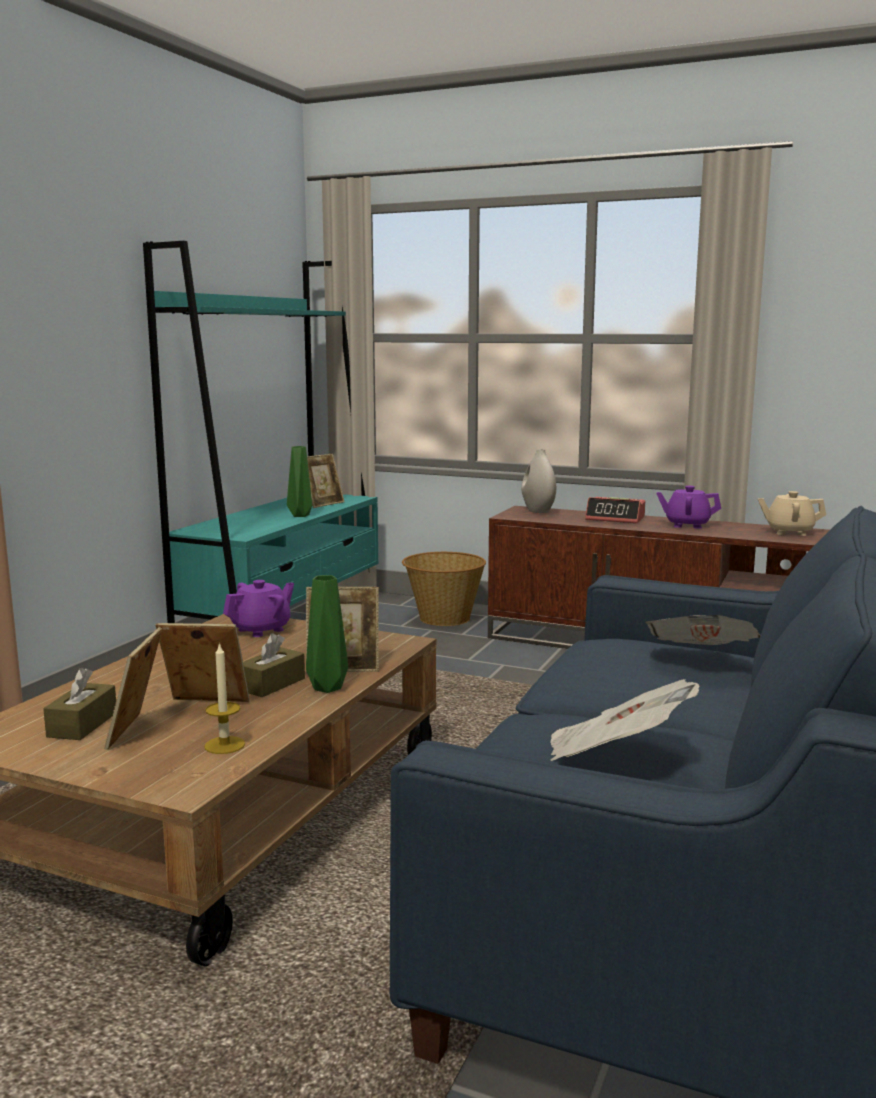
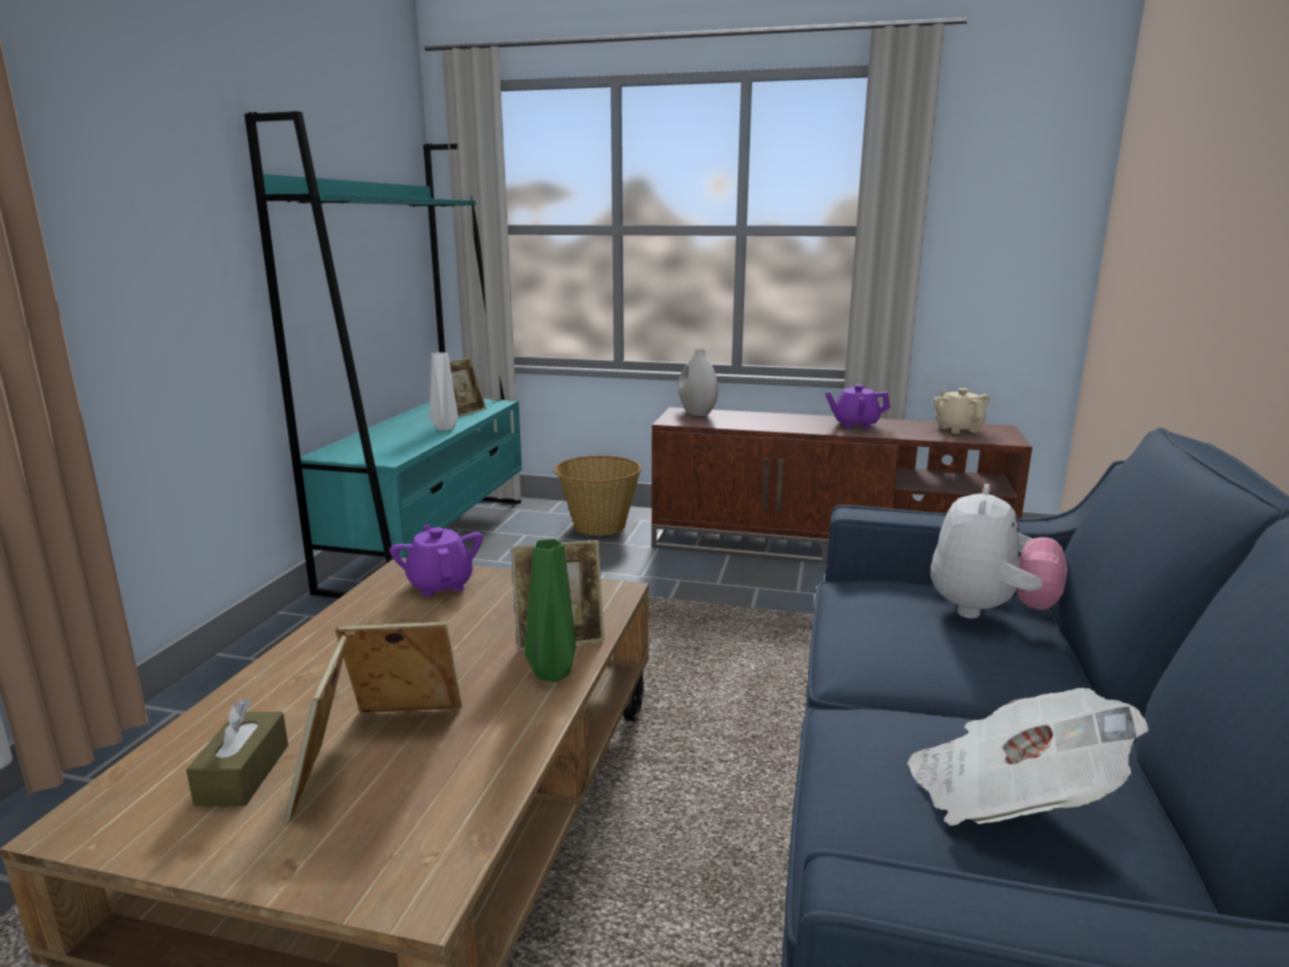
camera: 10 degrees left, 5 degrees up
(224, 745) = (452, 793): candle -> none
(261, 629) = (440, 585): purple teapot -> purple teapot turned 60 degrees counterclockwise
(272, 684) = (481, 674): brown tissue box -> none
(301, 515) = (446, 428): green vase -> white vase
(615, 518) = (780, 419): alarm clock -> none
(700, 661) = (988, 612): newspaper -> plush toy
(789, 532) = (958, 429): beige teapot -> beige teapot turned 75 degrees clockwise

